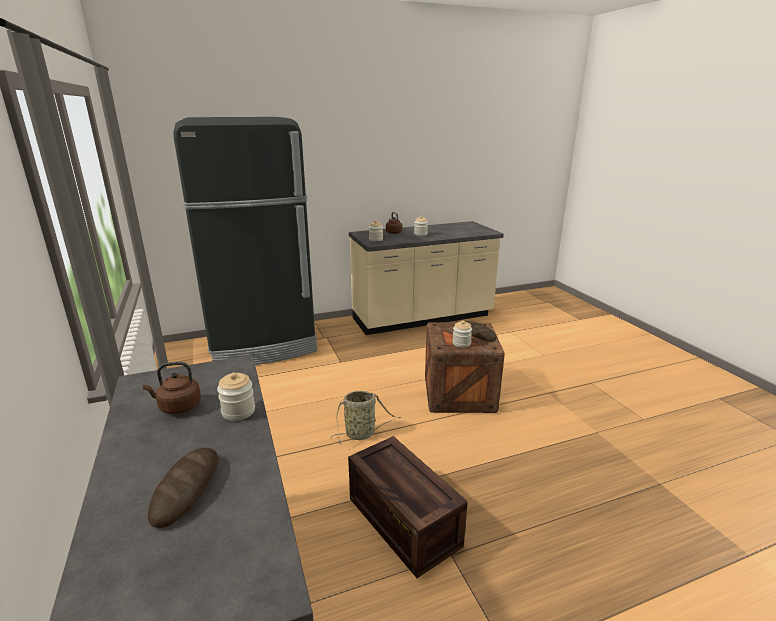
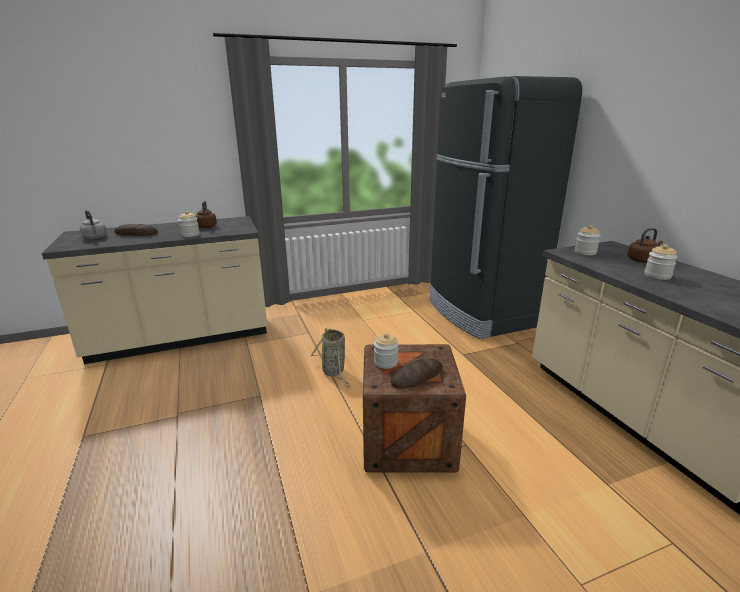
camera: 90 degrees right, 0 degrees up
(189, 556) = (95, 238): none -> grey kettle
(401, 521) = (222, 392): crate -> none

